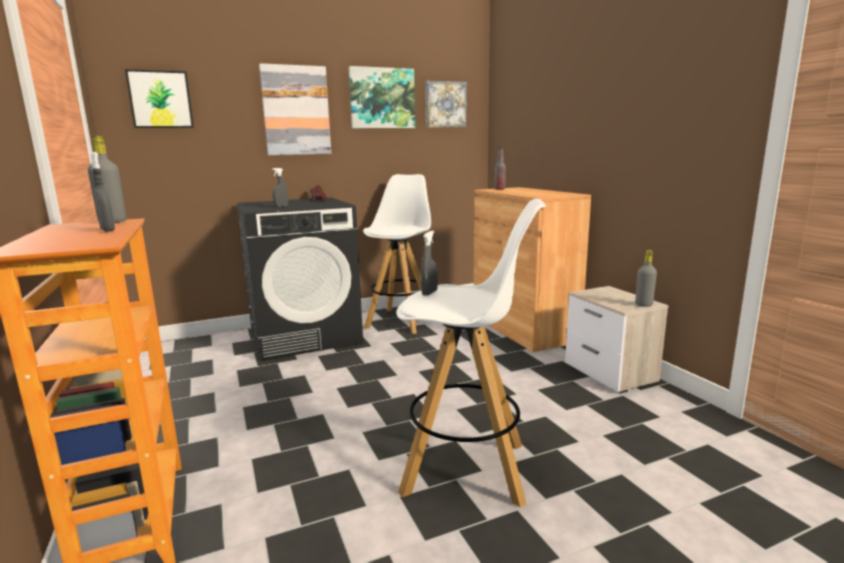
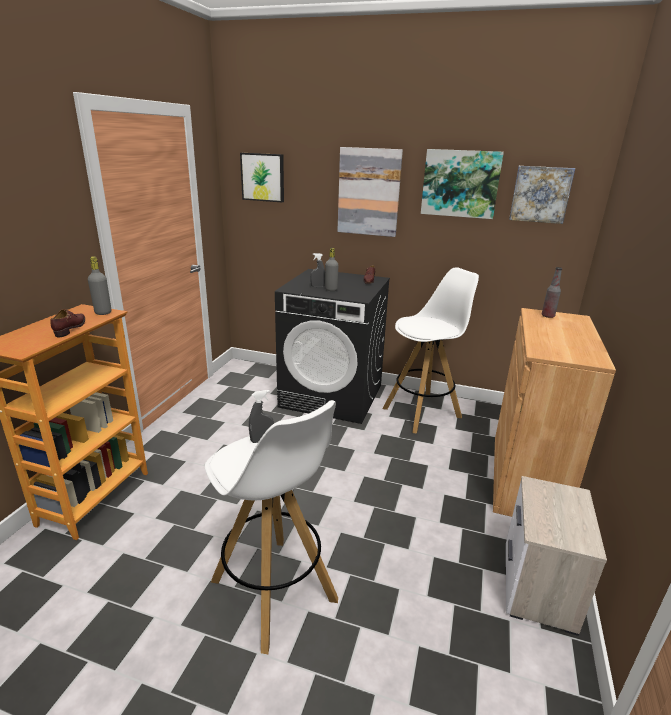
camera: 40 degrees right, 10 degrees up
(107, 230) = (71, 328): grey spray bottle -> brown shoe
(643, 305) = (573, 541): grey bottle -> grey bottle (331, 289)

